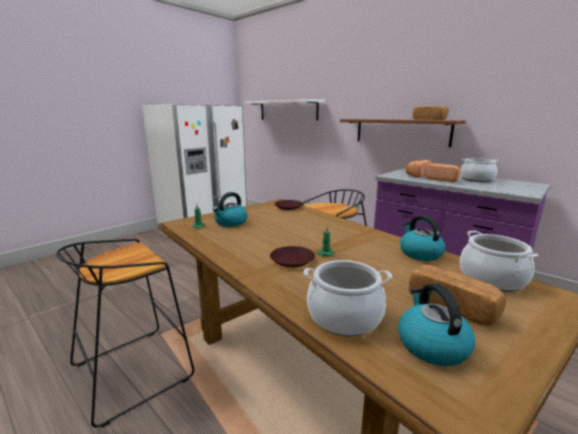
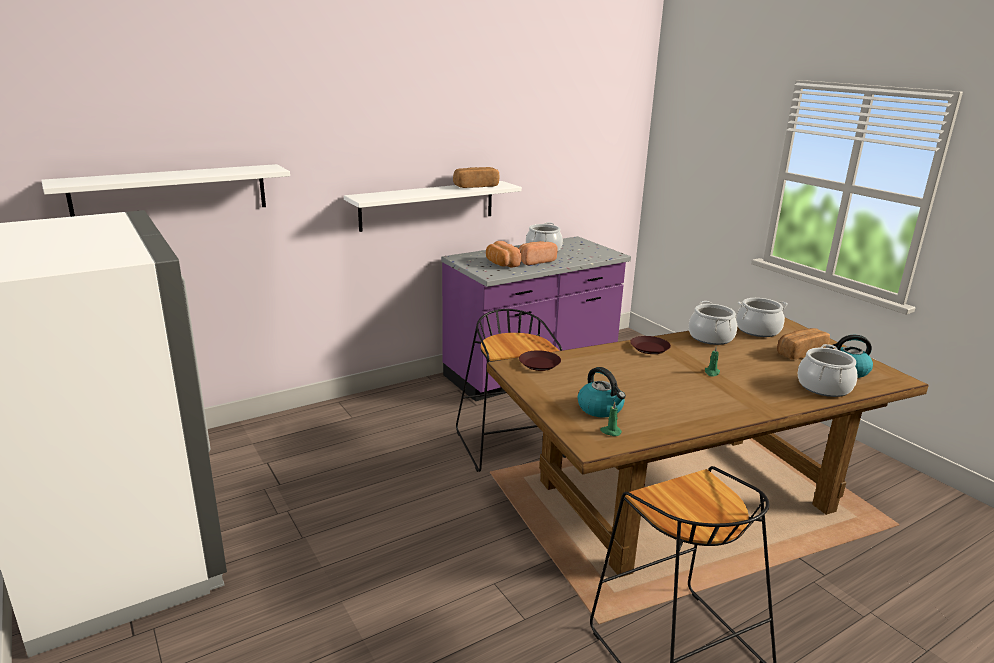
camera: 75 degrees left, 5 degrees up
(292, 260) = (729, 389): brown plate -> brown plate (650, 348)
(401, 131) = (428, 205): brown shelf -> white shelf
(419, 253) = (711, 337): kettle -> cooking pot

